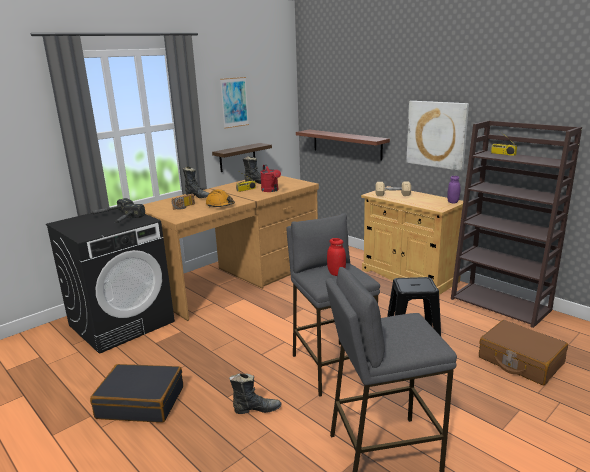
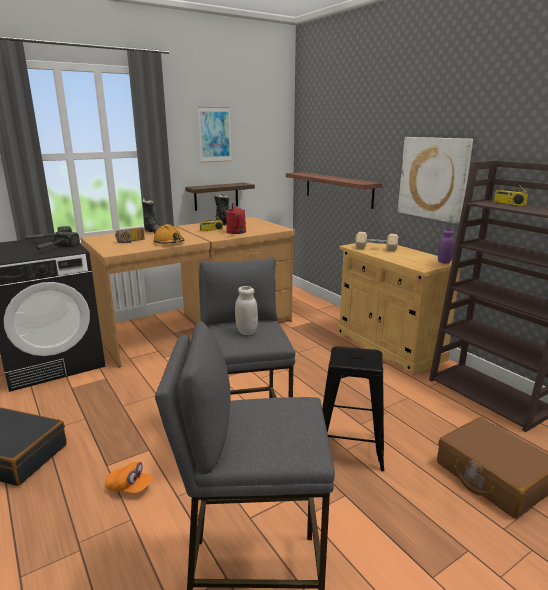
camera: 10 degrees right, 0 degrees up
(256, 409) = (130, 487): black boot -> orange cap
(336, 273) = (246, 332): red jar -> white jar

